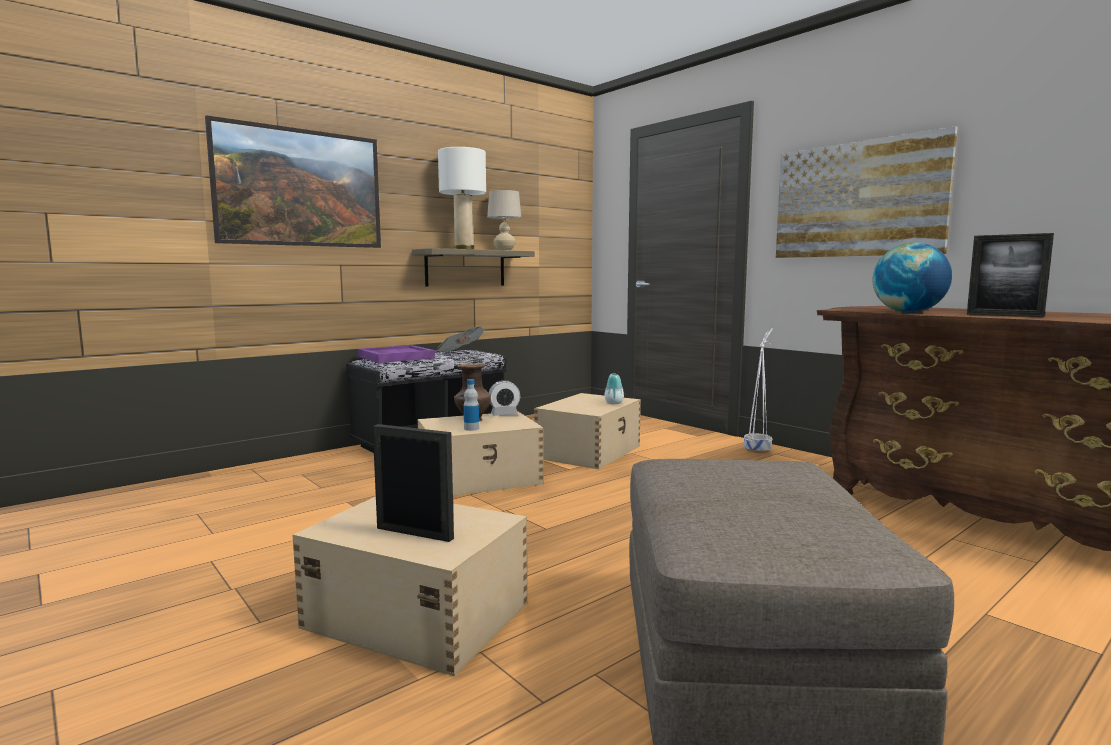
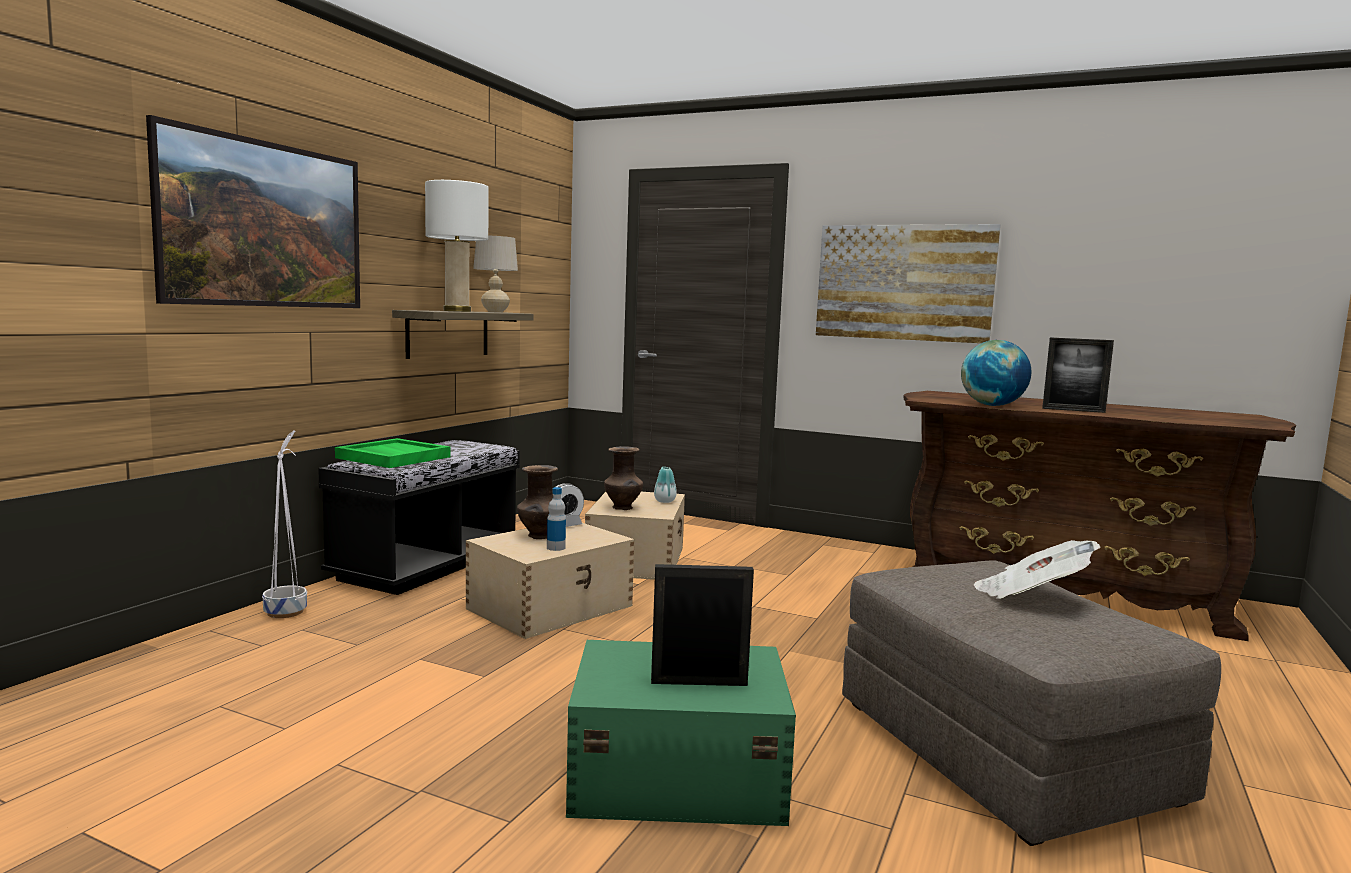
camera: 25 degrees left, 0 degrees up
(395, 357) = (392, 457): purple tray -> green tray
(415, 614) = (674, 774): beige storage box -> green storage box
(460, 354) = (466, 448): newspaper -> newspaper (1030, 597)
(570, 406) = (623, 508): none -> brown vase
(758, 450) = (803, 542): white planter -> white planter (286, 612)

